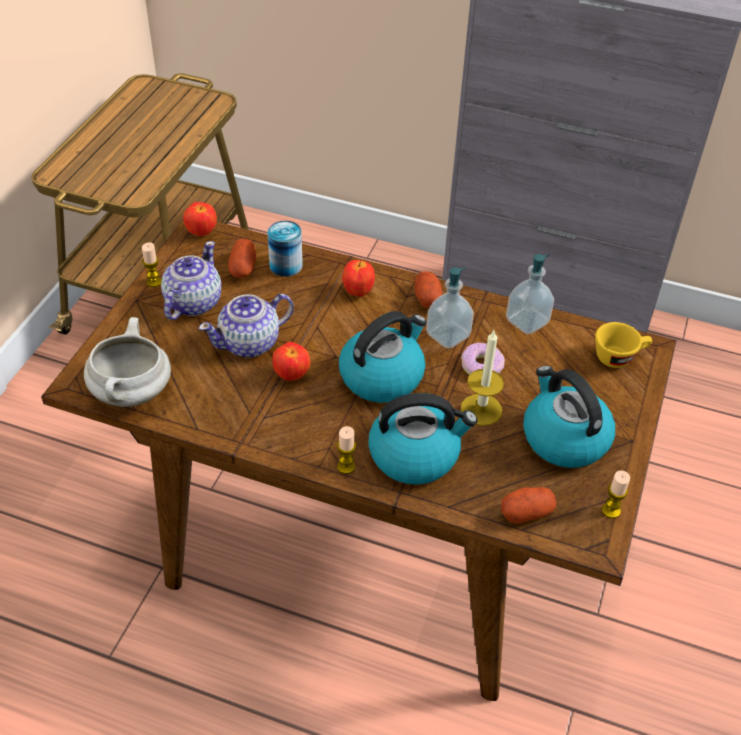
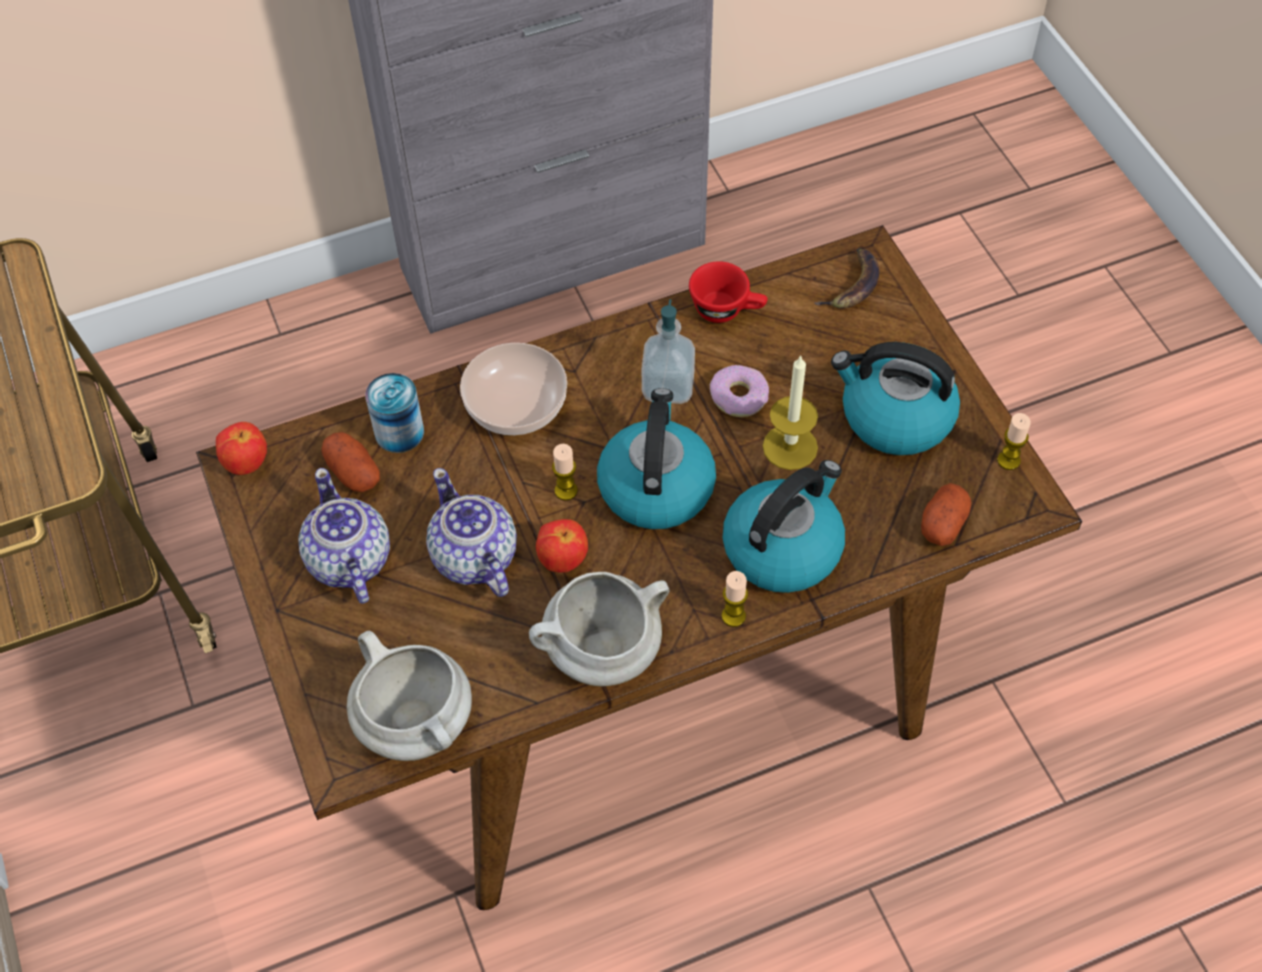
camera: 40 degrees left, 10 degrees up
(154, 282) = (269, 571): candle -> candle (566, 490)
(250, 343) = (474, 558): teapot -> teapot turned 135 degrees clockwise
(257, 431) = (601, 652): none -> white cooking pot
(357, 292) = (517, 405): apple -> bowl
(427, 298) = (599, 357): potato -> none
(527, 321) = (727, 309): soap dispenser -> red cup
(619, 356) = (852, 284): yellow cup -> banana

